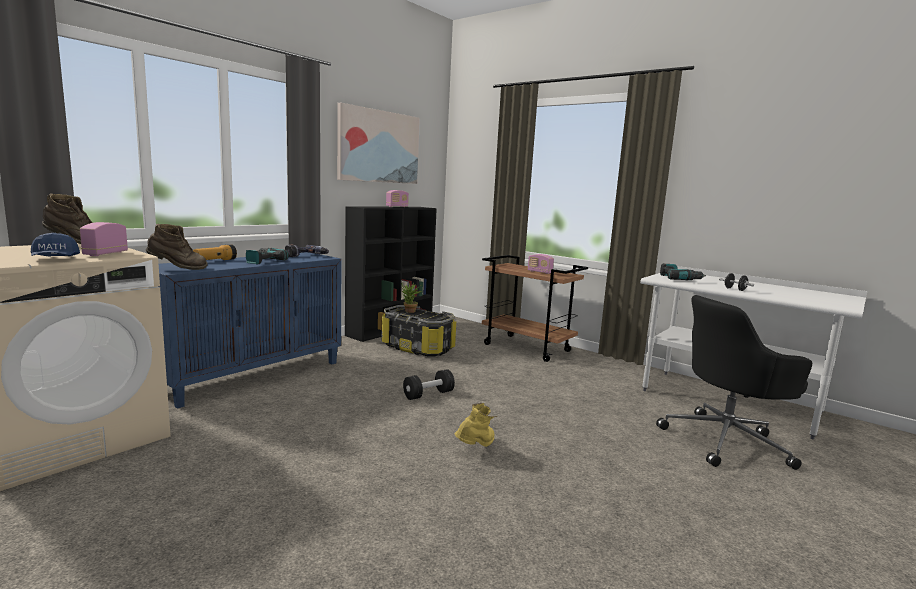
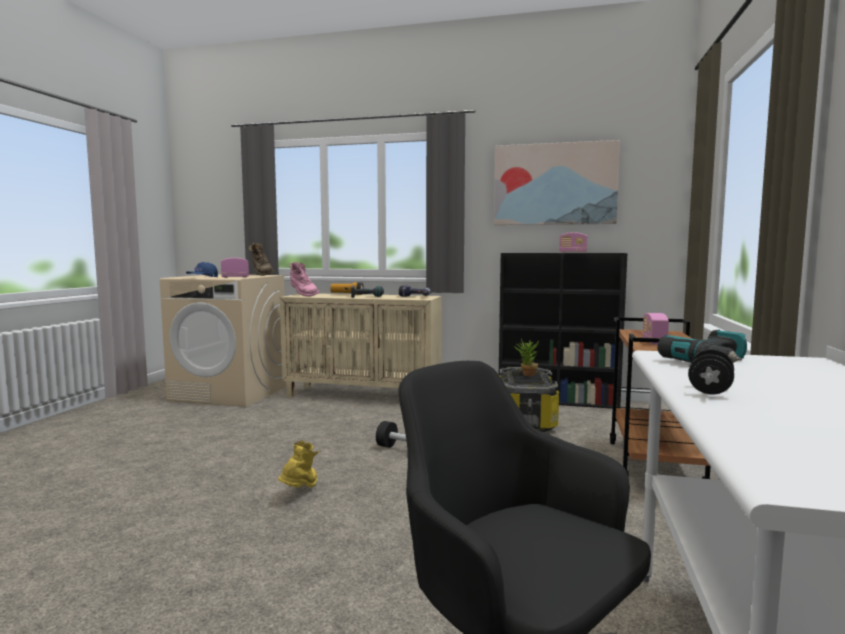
camera: 65 degrees right, 5 degrees down
(177, 269) = (303, 295): brown boot -> pink boot
(253, 375) = (364, 396): blue cabinet -> beige cabinet
(476, 447) = (301, 492): yellow boot -> yellow boot turned 90 degrees counterclockwise

